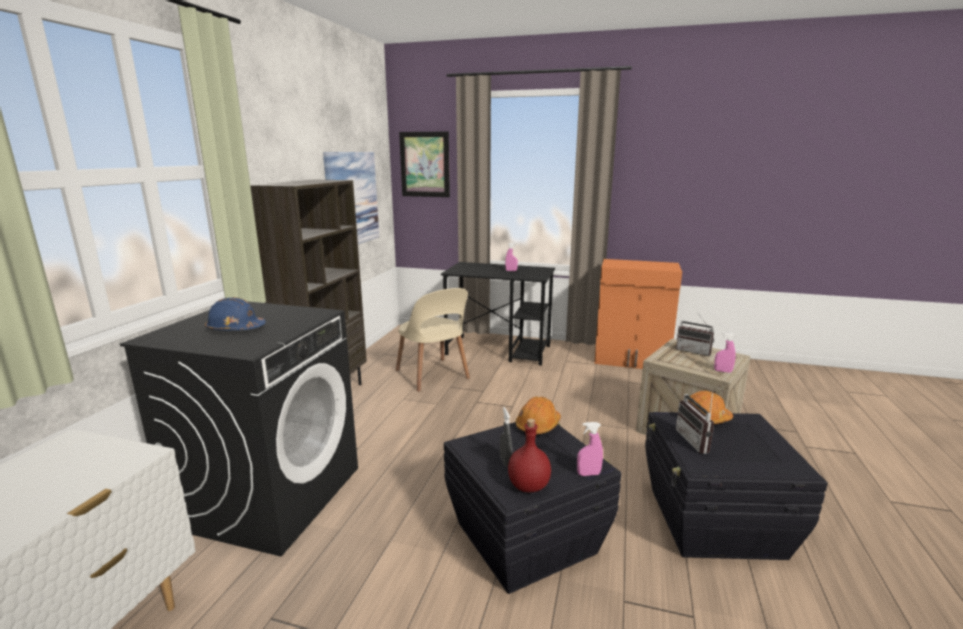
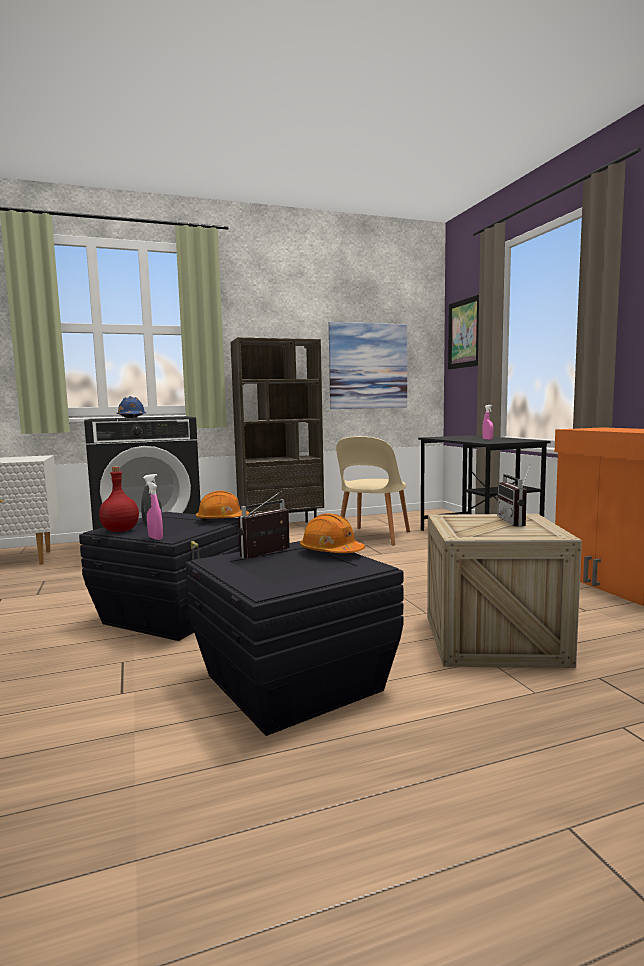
camera: 55 degrees right, 10 degrees down
(723, 371) = (477, 535): pink spray bottle -> none

